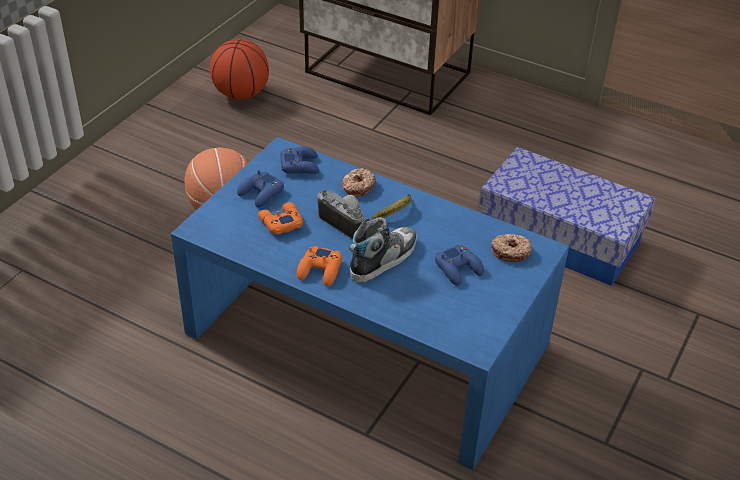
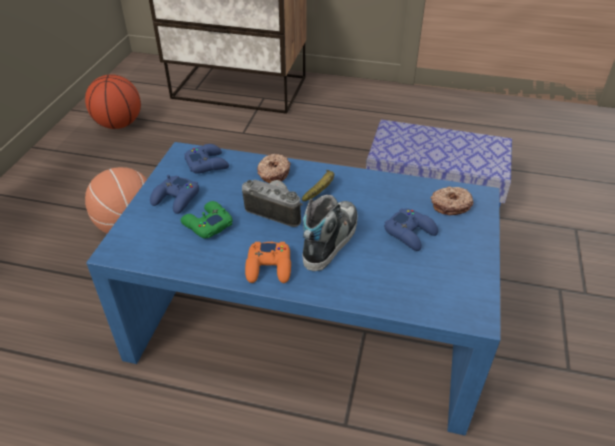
camera: 15 degrees left, 0 degrees up
(280, 222) = (207, 224): orange game controller -> green game controller

